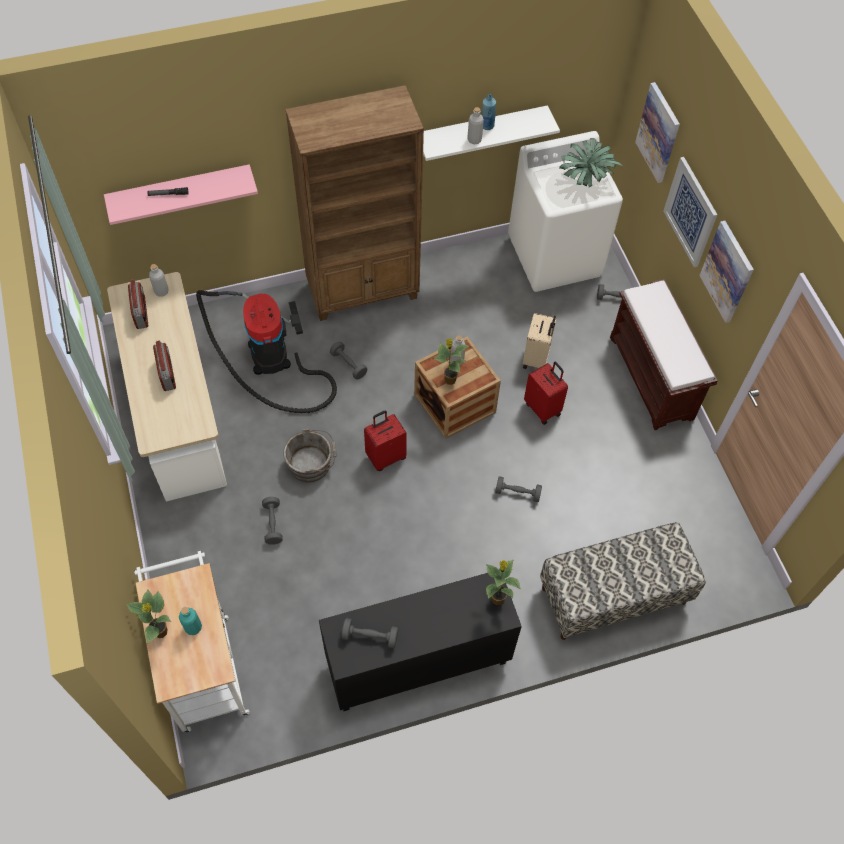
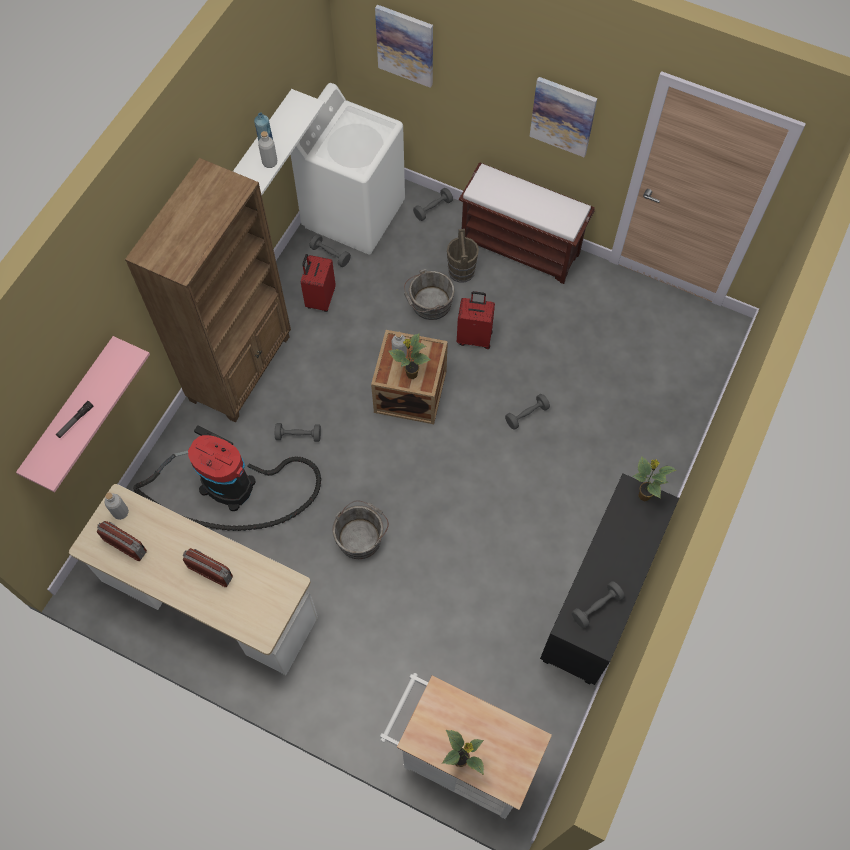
camera: 45 degrees left, 5 degrees up
(193, 627) = (478, 731): turquoise bottle -> none
(273, 524) = (386, 609): grey dumbbell -> grey dumbbell (330, 255)
(385, 456) = (407, 478): red suitcase -> red suitcase (320, 298)
(536, 358) = (429, 304): beige suitcase -> grey bucket
(585, 178) = (358, 127): potted plant -> none
(587, 356) = (461, 271): none -> brown bucket
(613, 595) = (664, 425): bench -> none
(690, 212) = (487, 91): picture -> none

